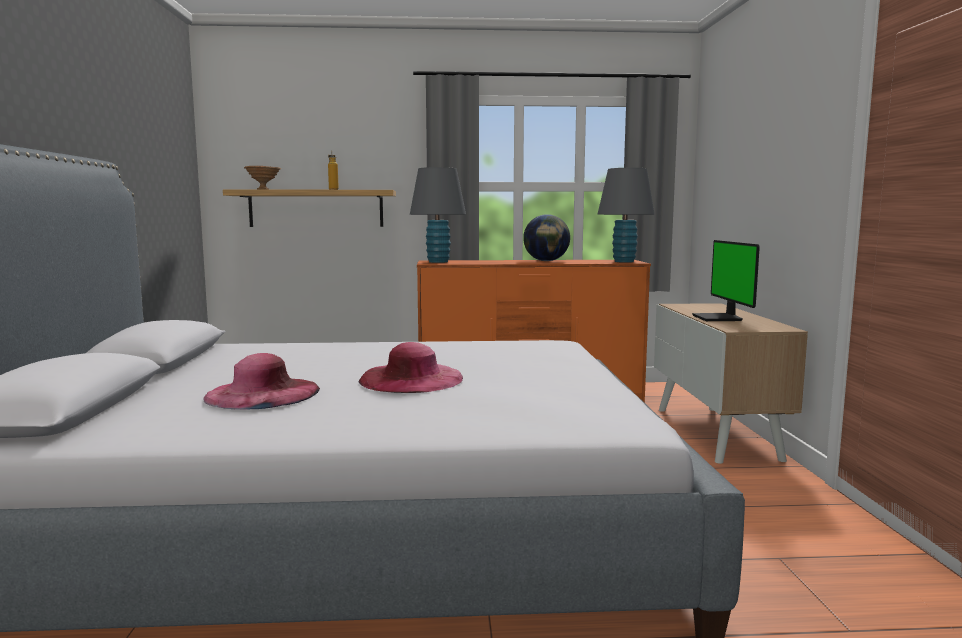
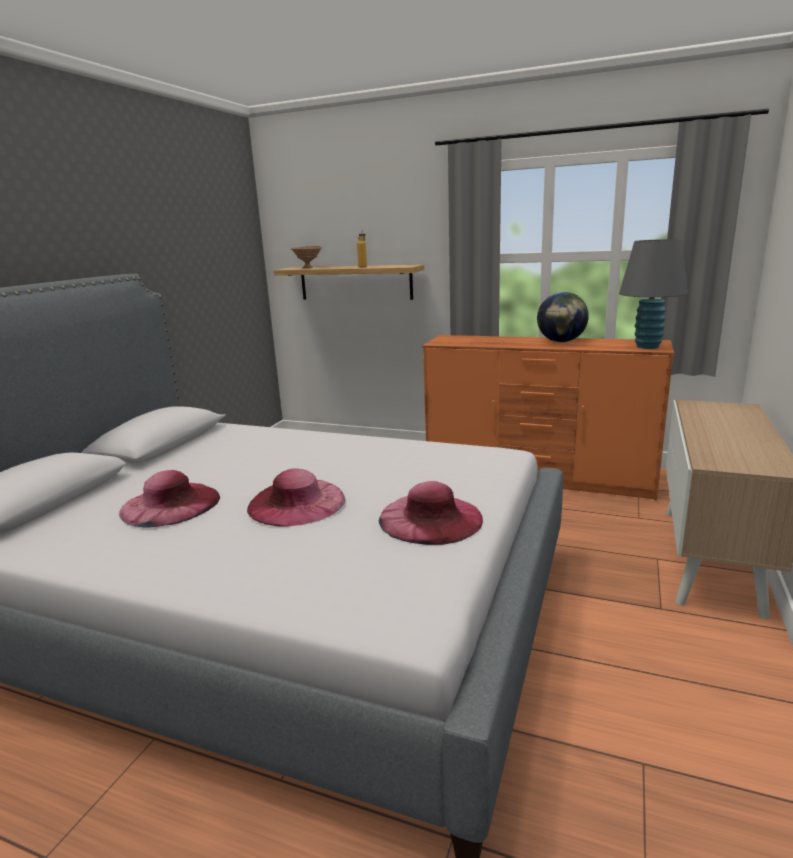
camera: 25 degrees right, 10 degrees up
(438, 262) = (450, 340): grey table lamp -> none
(556, 376) = (430, 518): none -> pink hat
(719, 318) = (717, 437): monitor -> none

